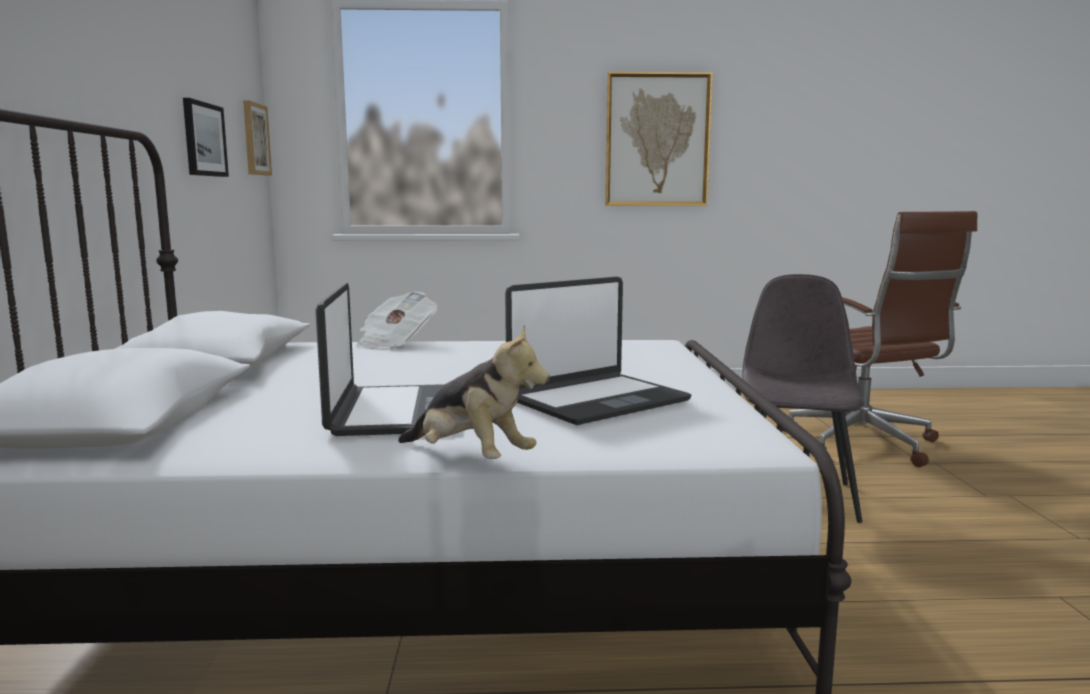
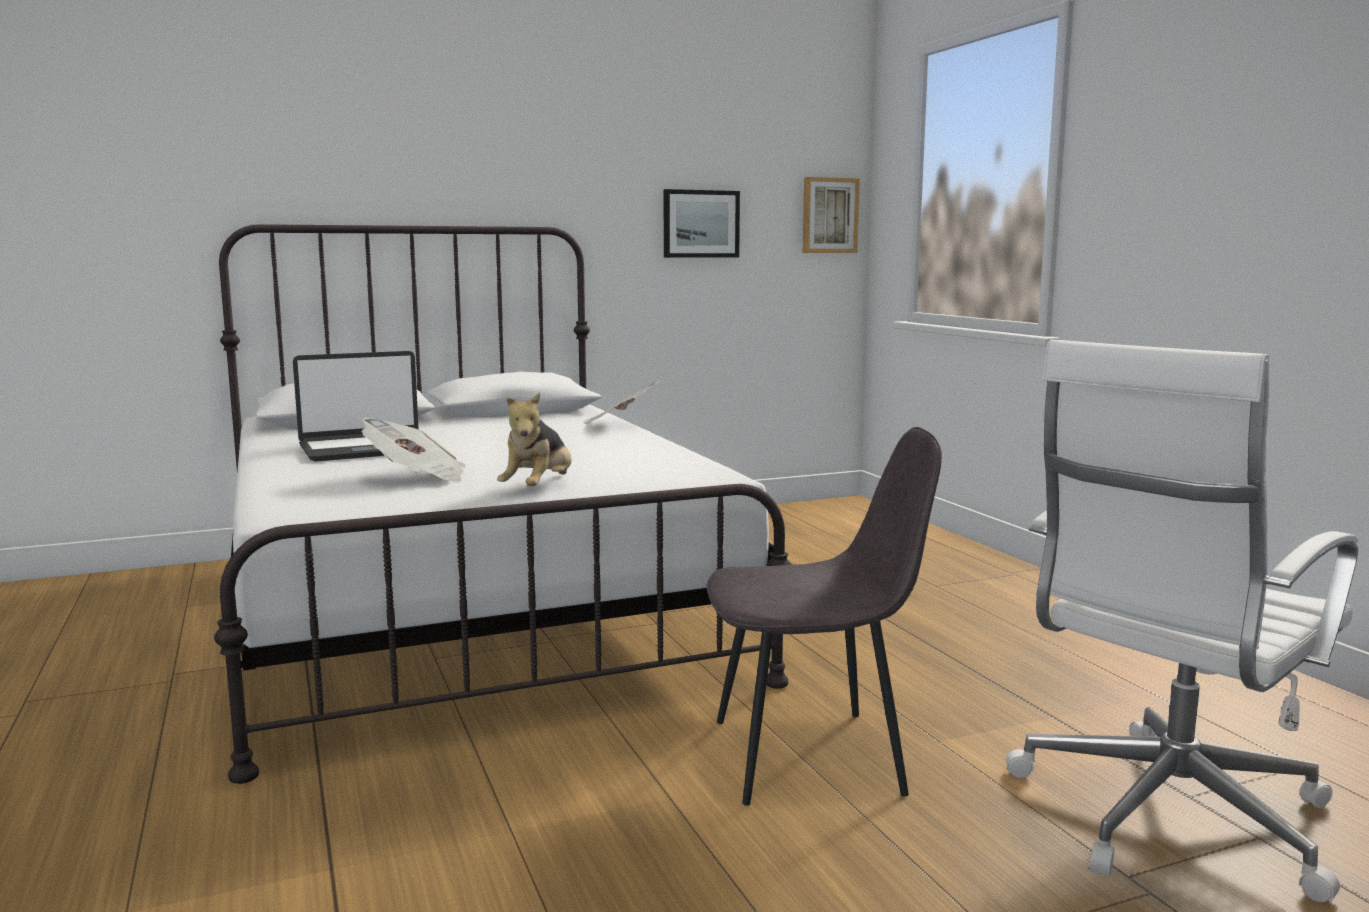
camera: 70 degrees right, 0 degrees up
(470, 459) = (252, 469): plush toy -> plush toy (539, 488)
(596, 401) = (417, 478): laptop -> newspaper
(657, 140) = (1245, 189): picture -> none
(863, 444) = (1165, 816): brown office chair -> white office chair

